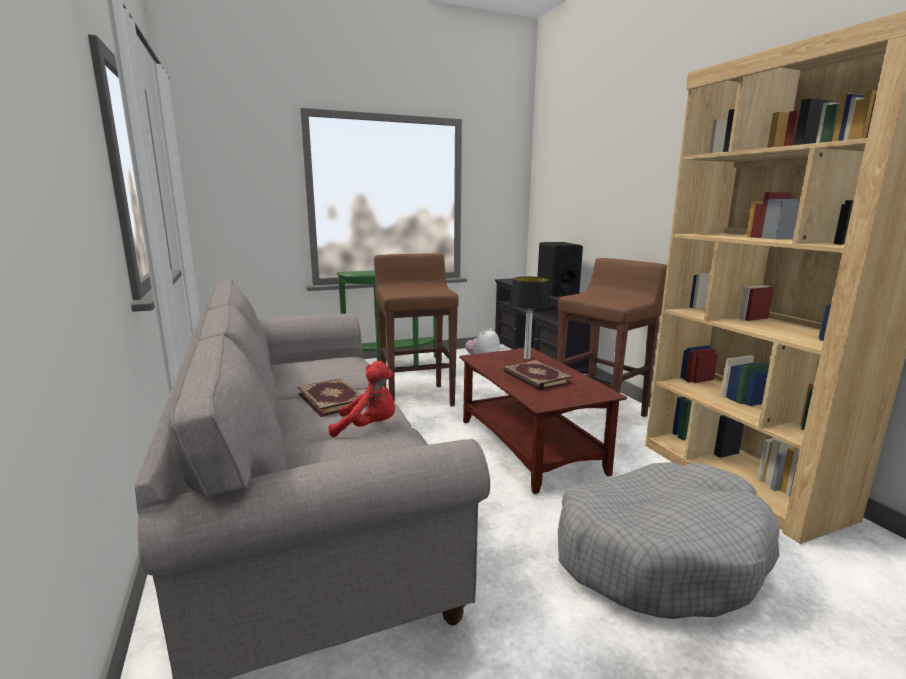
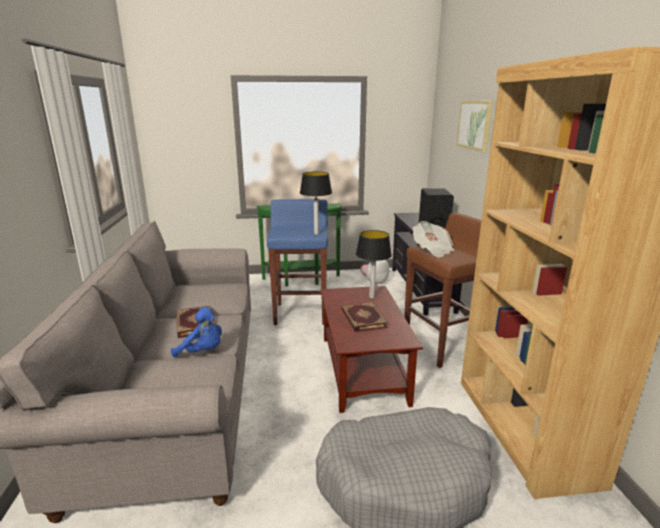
camera: 15 degrees right, 5 degrees up
(368, 427) = (202, 351): red plush toy -> blue plush toy
(416, 398) = (301, 313): brown stool -> blue stool
(442, 291) = (316, 234): none -> table lamp
(590, 297) = (432, 250): none -> newspaper
(602, 165) = (475, 125): none -> picture

